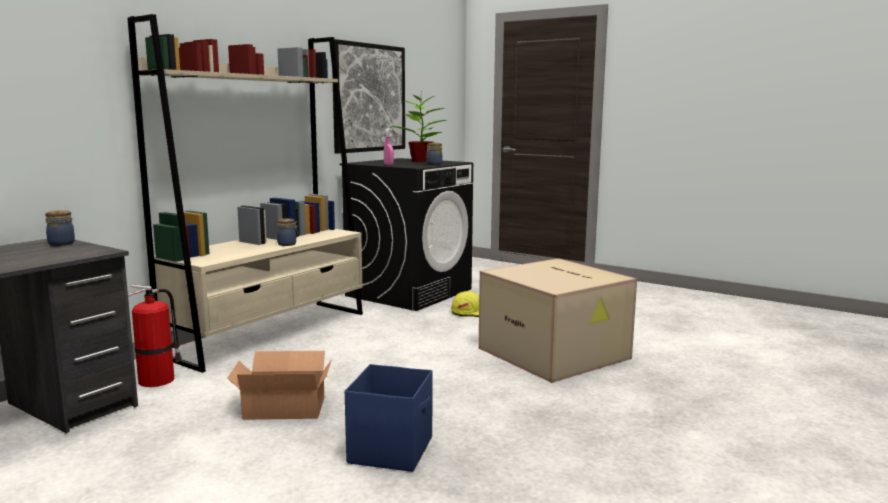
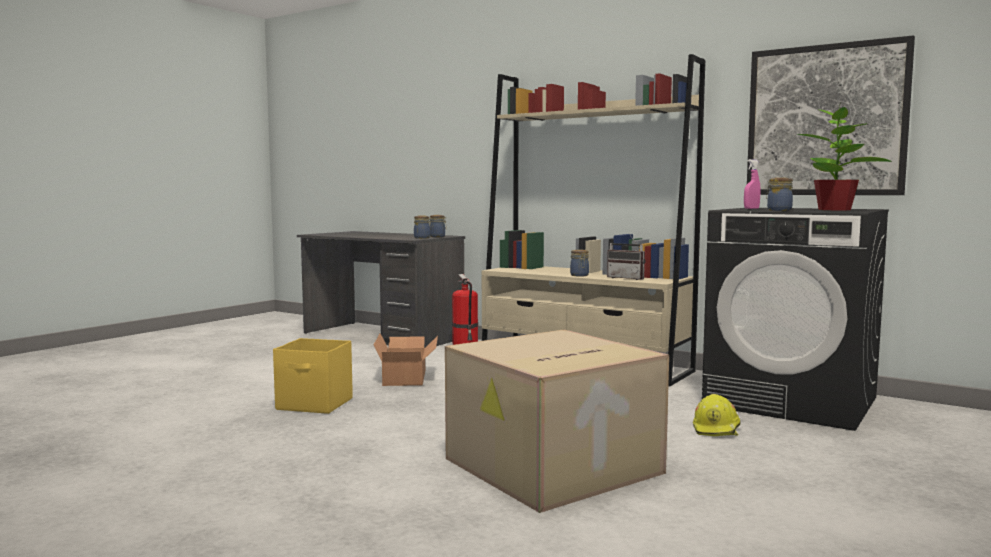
camera: 90 degrees right, 5 degrees down
(82, 248) = (422, 238): none -> jar
(318, 236) = (627, 278): none -> radio
(392, 450) = (315, 404): blue storage box -> yellow storage box

